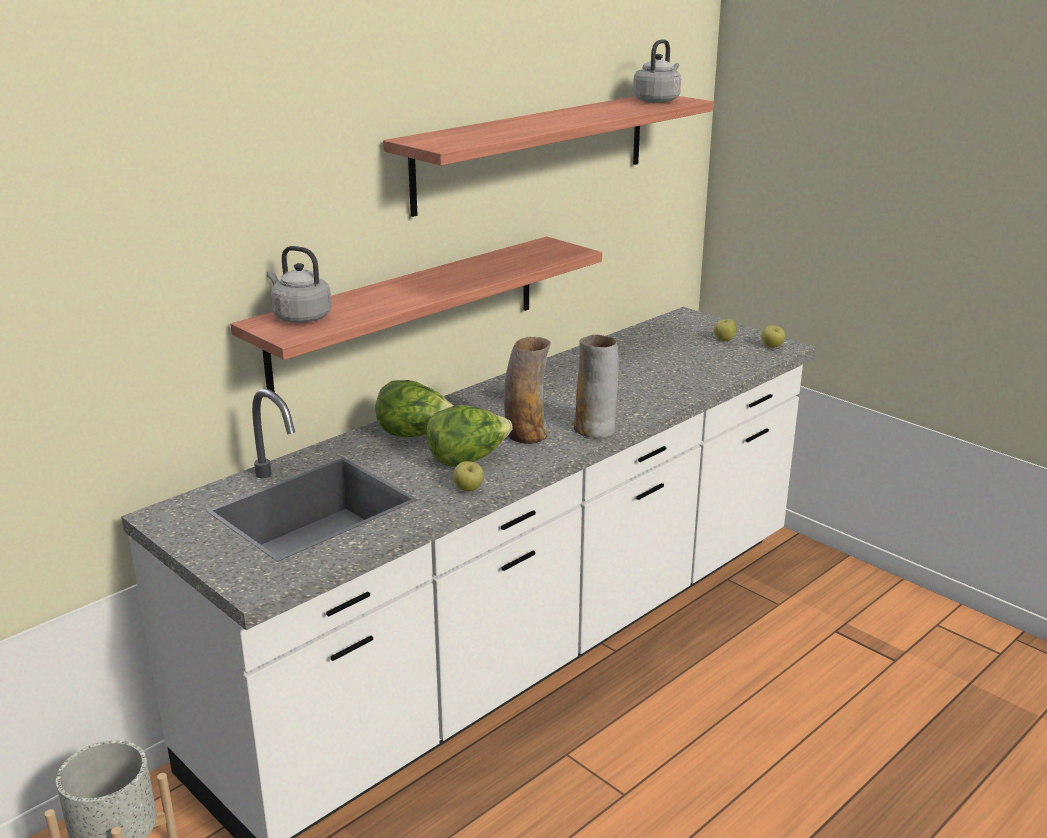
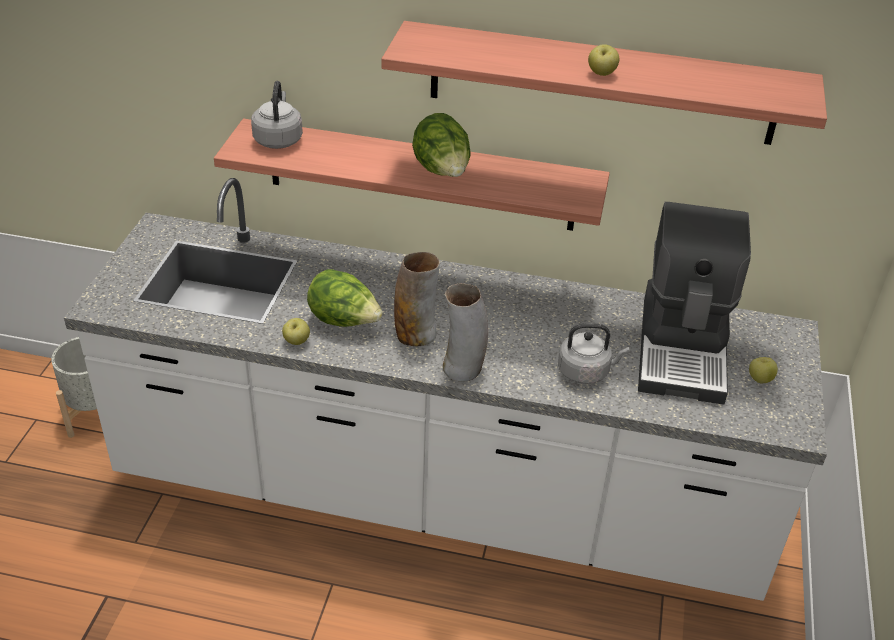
camera: 55 degrees right, 15 degrees up
(415, 435) = (363, 277): lettuce -> lettuce (442, 172)
(657, 100) = (771, 87): grey kettle -> grey kettle (586, 371)
(665, 350) = (684, 348): none -> coffee machine
(772, 347) = (783, 420): apple -> apple (601, 74)

